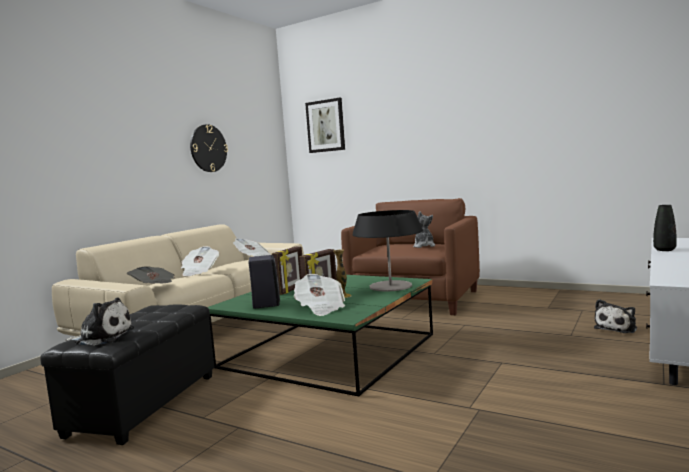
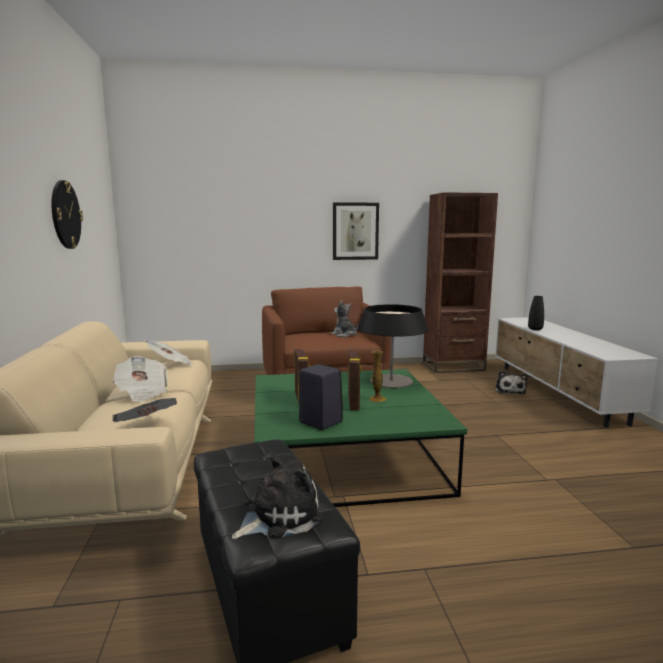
camera: 40 degrees left, 5 degrees up
(320, 308) = (392, 417): newspaper -> none
(325, 126) = (179, 196): picture -> picture (355, 231)
(595, 297) = (453, 366): none -> brown bookcase

